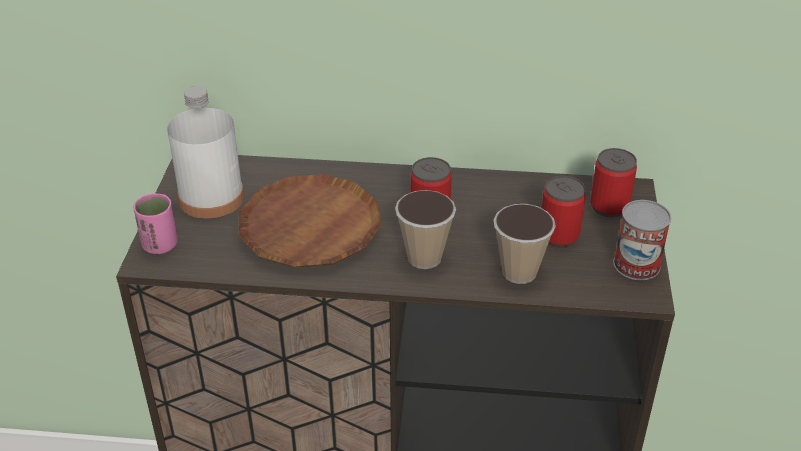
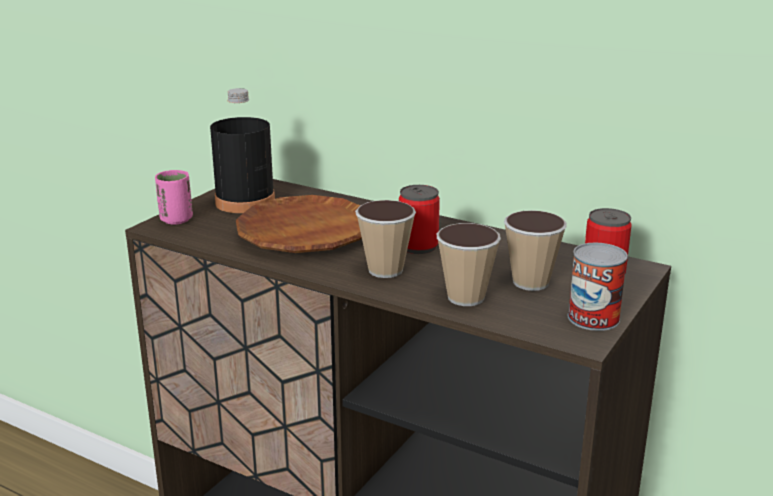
camera: 25 degrees right, 15 degrees down
(211, 198) = (245, 202): white bottle -> black bottle
(559, 235) = (530, 282): can -> cup

